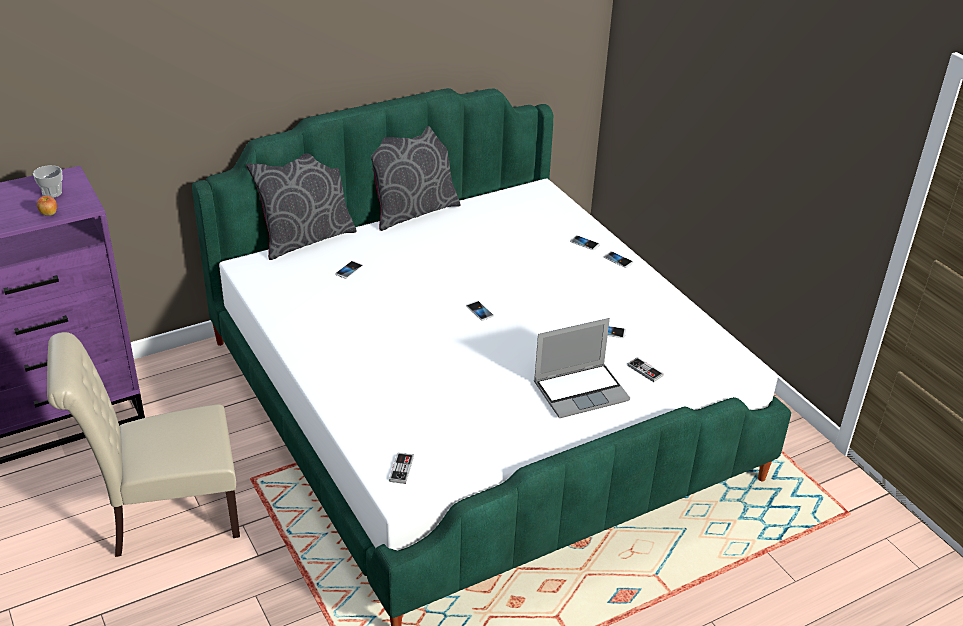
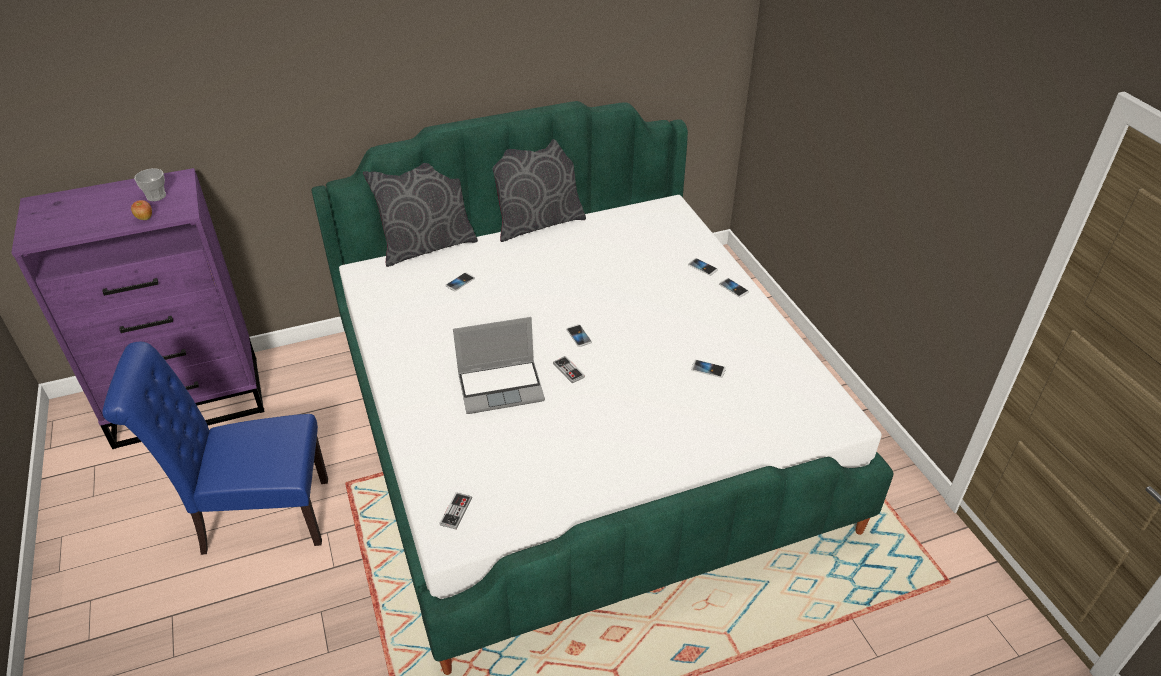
camera: 10 degrees right, 5 degrees up
(165, 518) = (257, 517): beige chair -> blue chair
(581, 391) = (664, 436): laptop -> laptop (501, 387)
(645, 370) = (737, 417): game controller -> game controller (568, 370)

